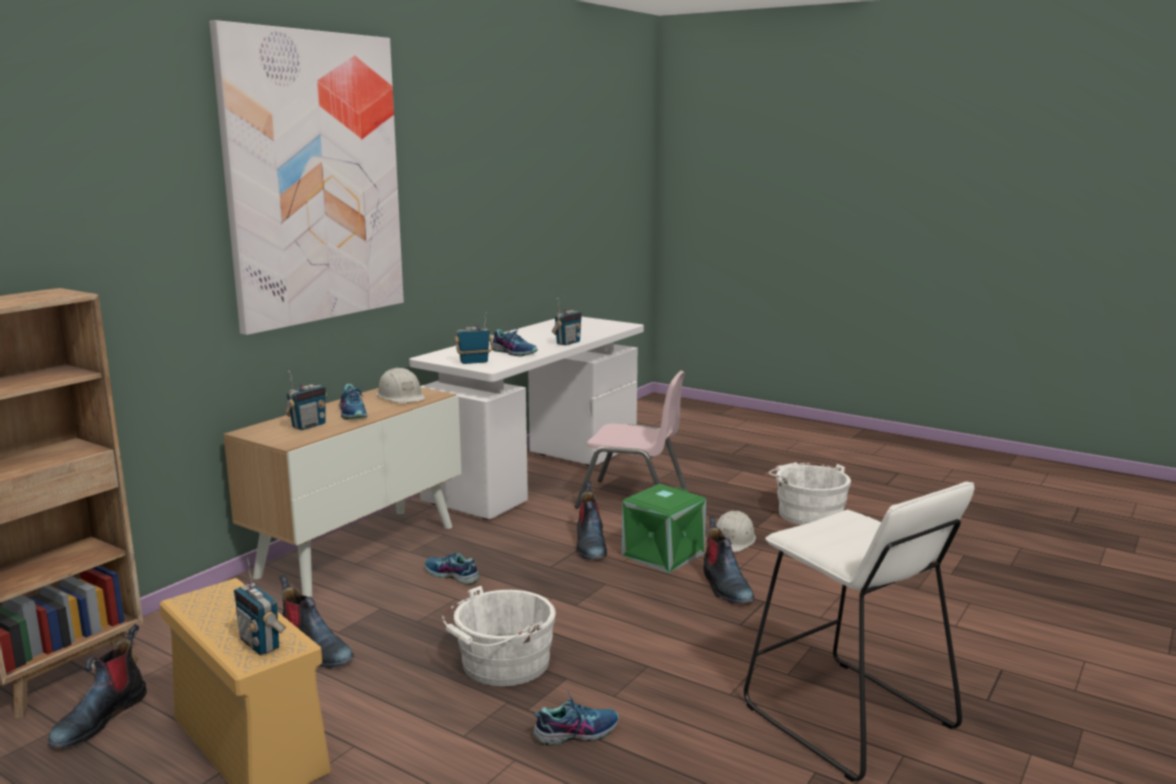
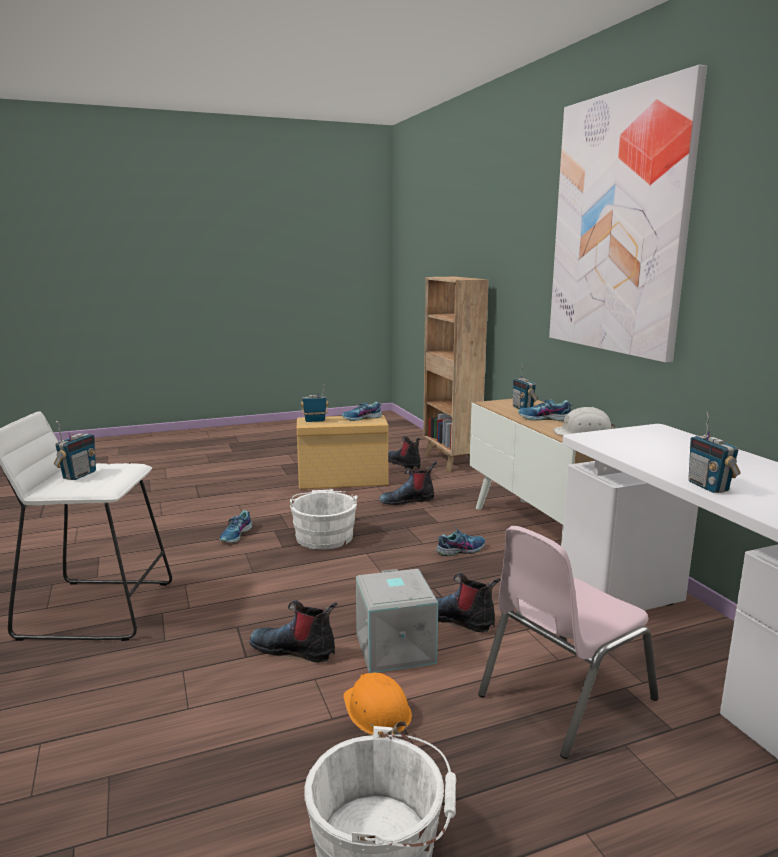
camera: 125 degrees right, 0 degrees up
(474, 362) = (619, 436): radio -> radio (79, 475)
(514, 352) = (661, 455): shoe -> shoe (362, 418)
(664, 555) = (393, 648): green storage box -> grey storage box
(733, 540) = (376, 711): white hard hat -> orange hard hat

